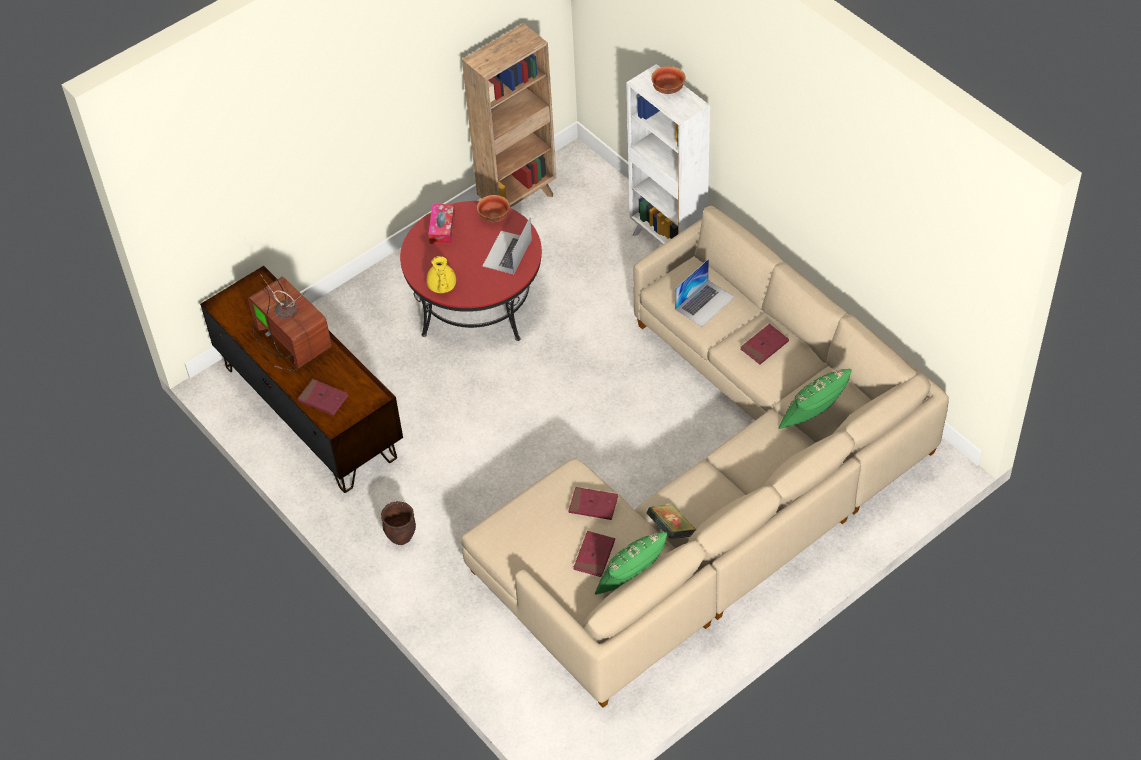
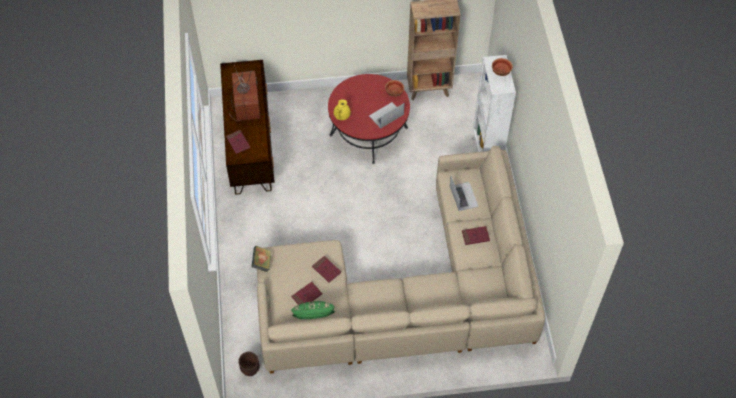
camera: 30 degrees right, 5 degrees up
(401, 538) = (243, 232): brown planter -> brown planter (250, 371)
(442, 228) = (364, 85): tissue box -> none
(671, 529) = (354, 305): book -> book (262, 263)
(704, 303) = (463, 196): laptop -> laptop turned 90 degrees counterclockwise
(813, 419) = (470, 290): green pillow -> none

